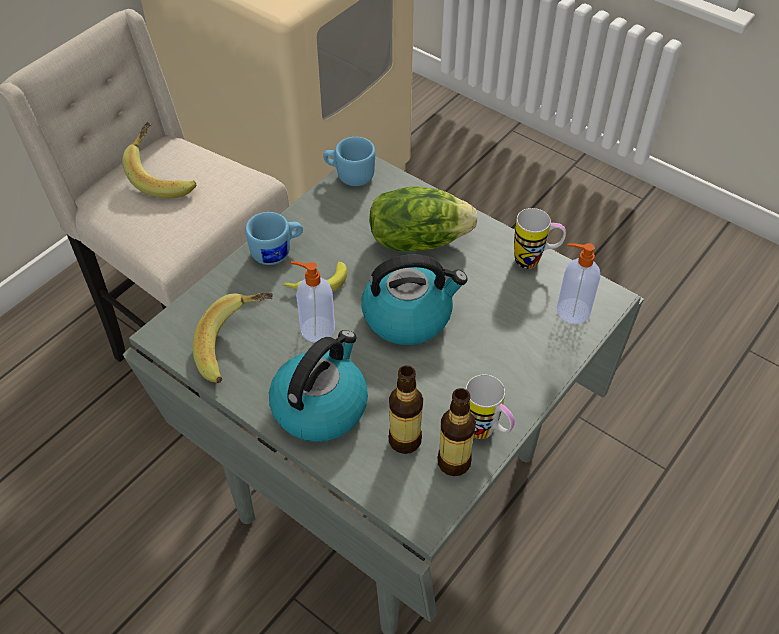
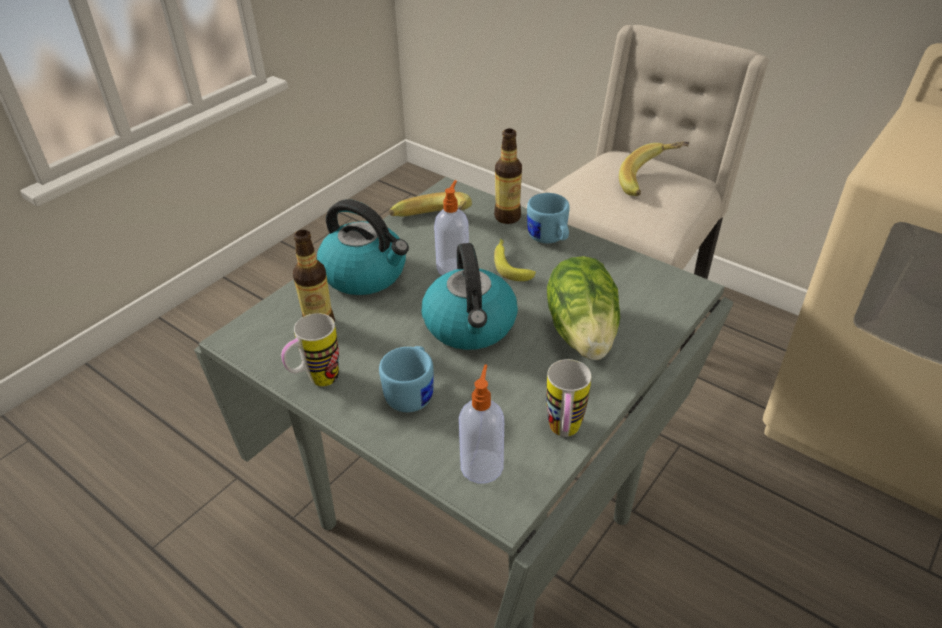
camera: 90 degrees right, 10 degrees down
(350, 175) = (674, 279): blue mug -> blue mug (412, 392)
(454, 462) = (288, 357): bottle -> bottle (507, 217)

